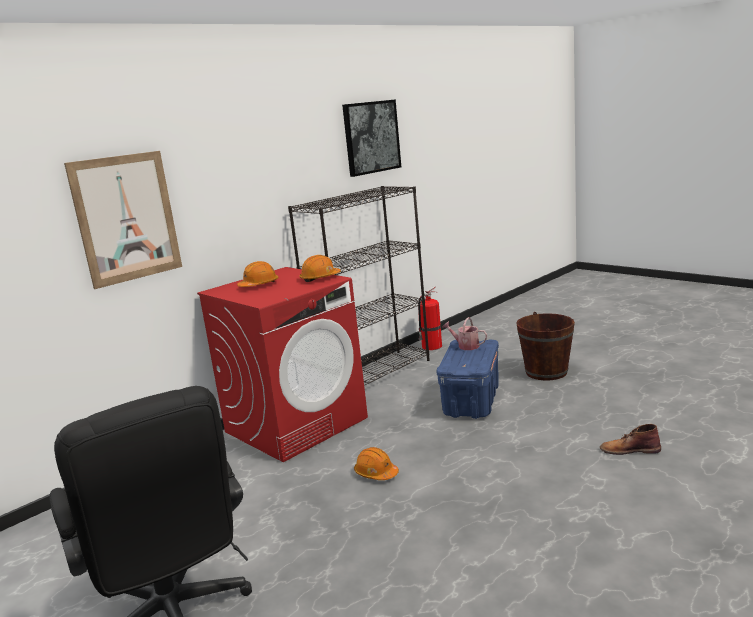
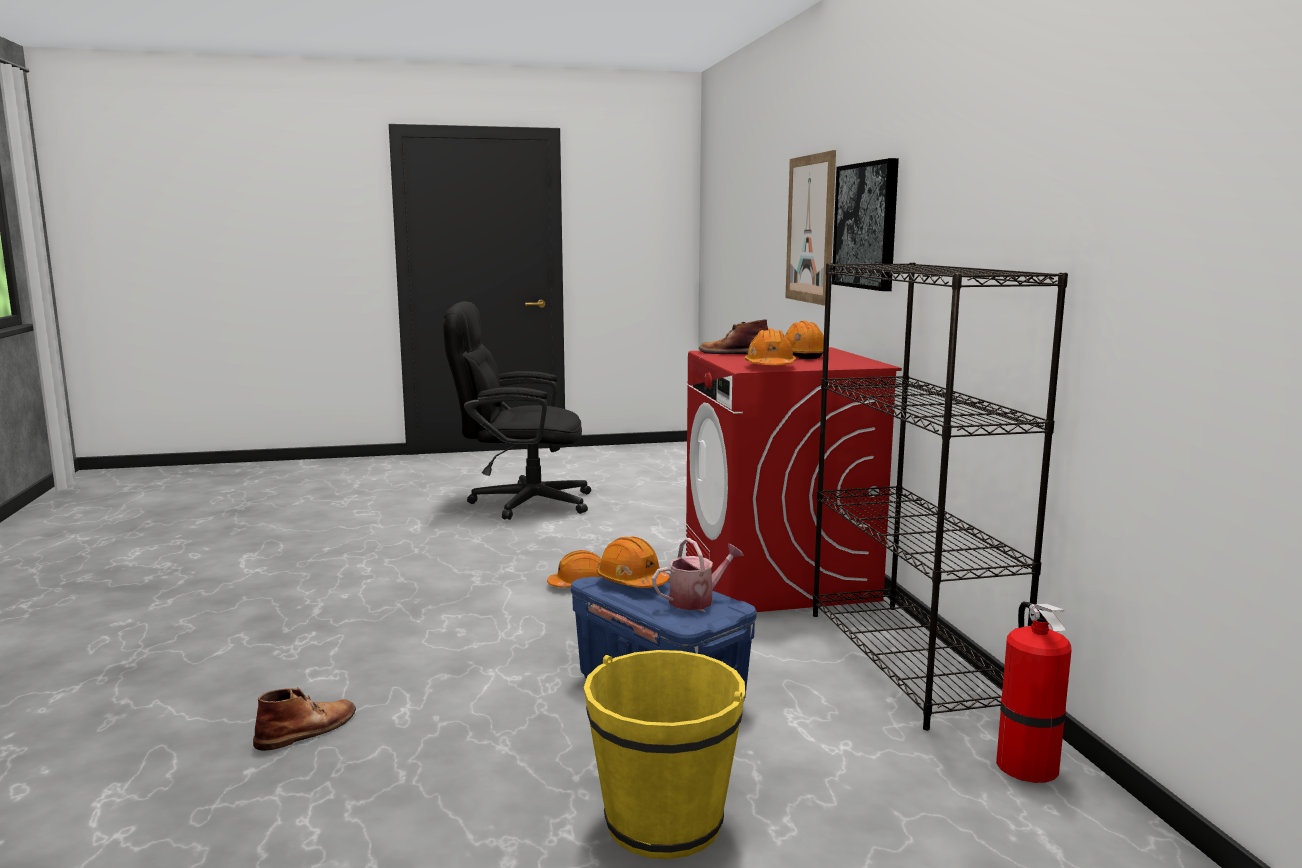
camera: 120 degrees right, 5 degrees down
(262, 297) = (734, 353): none -> brown boot
(371, 137) = (1081, 138): picture -> picture (866, 226)
(467, 360) = (632, 581): none -> orange hard hat
(546, 372) = (664, 822): brown bucket -> yellow bucket

